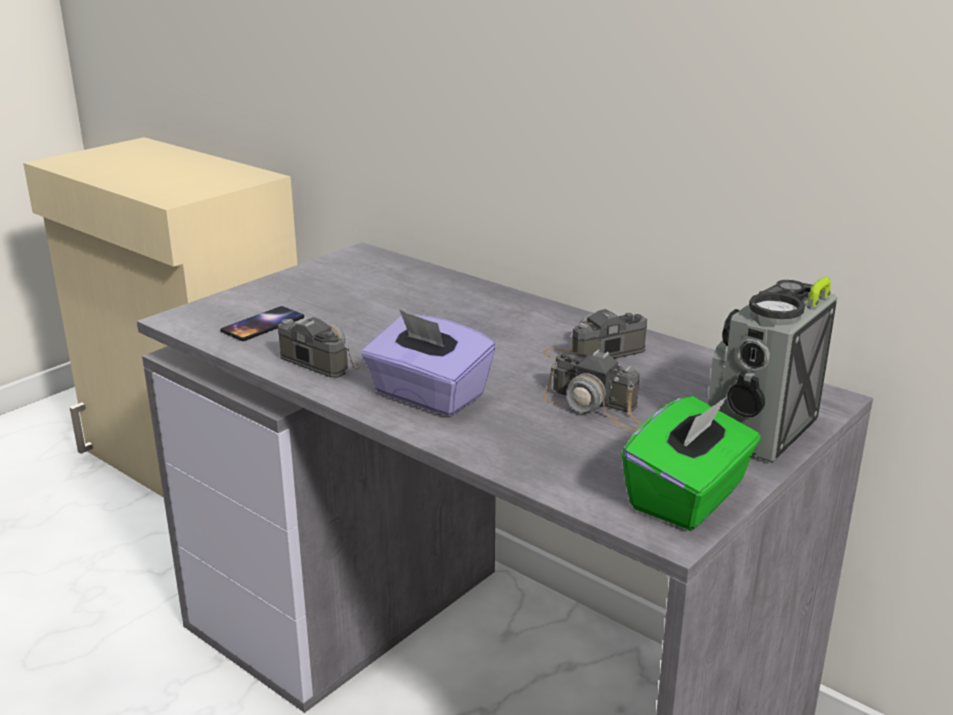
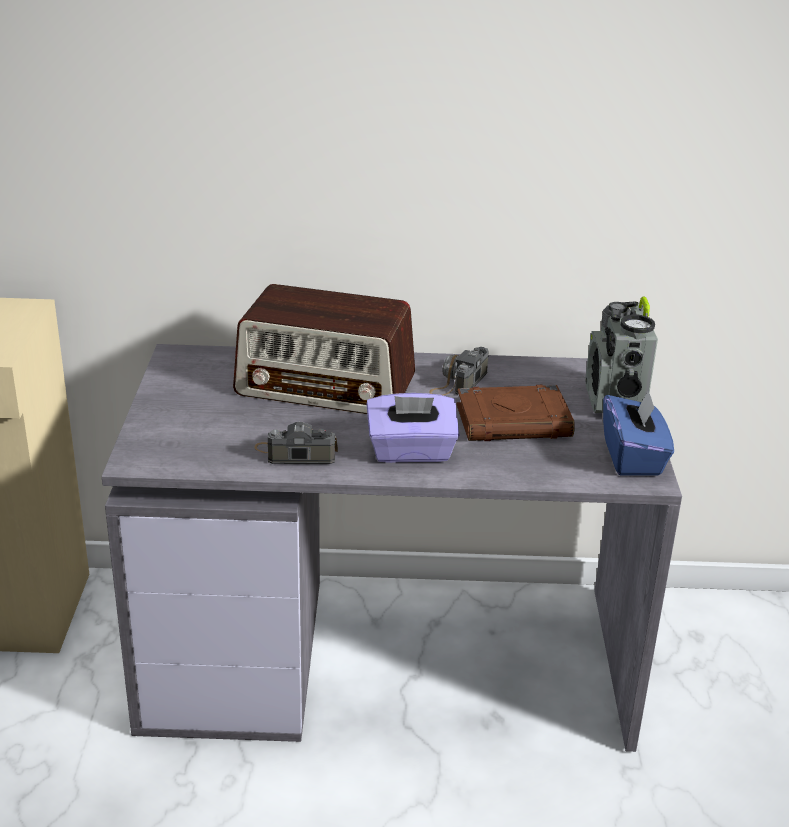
camera: 40 degrees left, 5 degrees up
(263, 324) = (210, 442): phone -> none
(448, 314) = (326, 386): none -> radio
(595, 407) = (514, 421): camera -> brown book
(688, 497) = (633, 457): green tissue box -> blue tissue box

